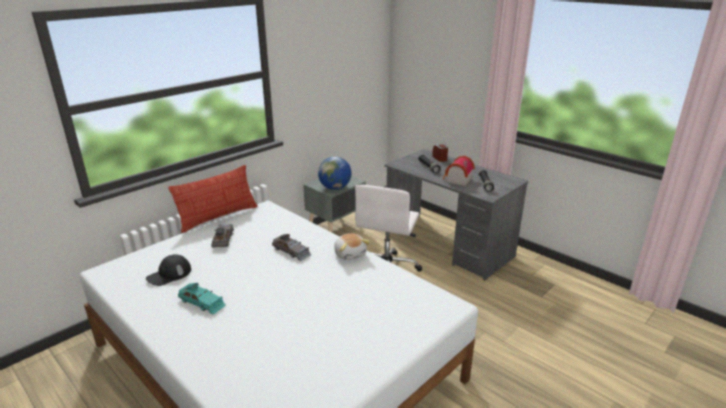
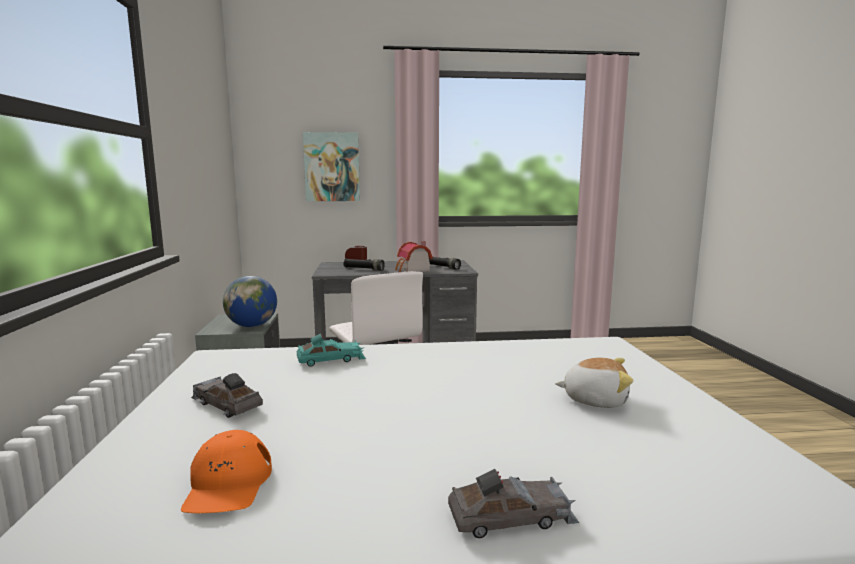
camera: 50 degrees left, 15 degrees down
(169, 274) = (228, 484): black cap -> orange cap
(202, 302) = (389, 475): turquoise toy car -> turquoise toy car (331, 359)
(218, 217) = (148, 389): pillow -> none
(291, 251) = (367, 373): grey toy car -> grey toy car (512, 517)
(350, 254) = (436, 349): plush toy -> plush toy (595, 399)
(448, 73) = (332, 167): none -> picture

